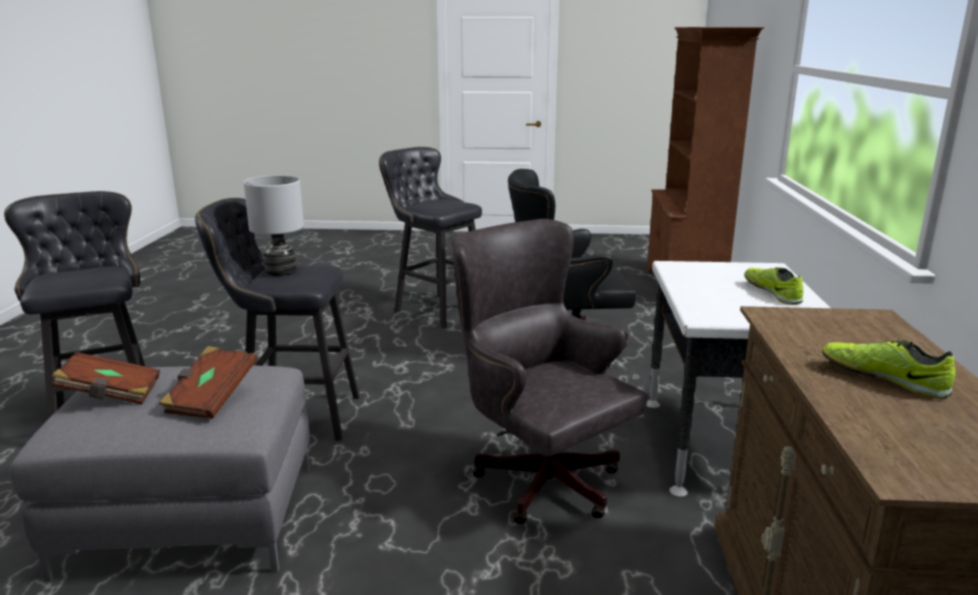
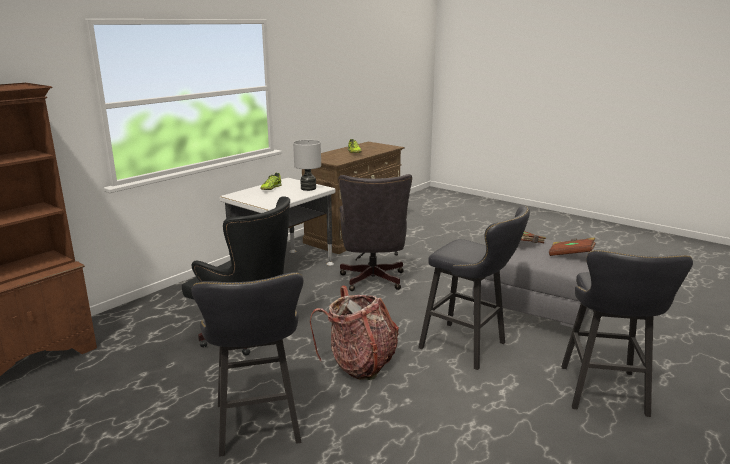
camera: 145 degrees left, 0 degrees up
(281, 271) = (472, 253): grey table lamp -> grey table lamp (308, 188)
(409, 363) = (359, 364): none -> backpack

